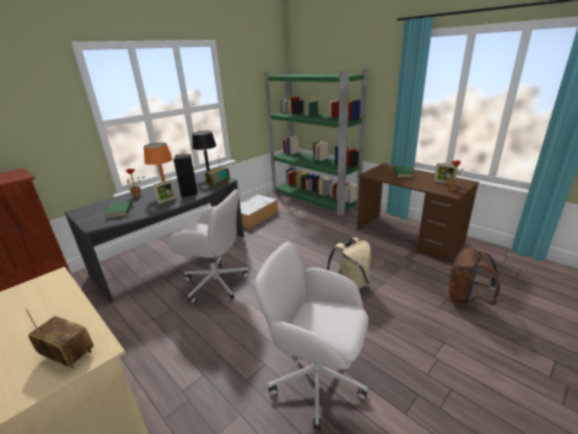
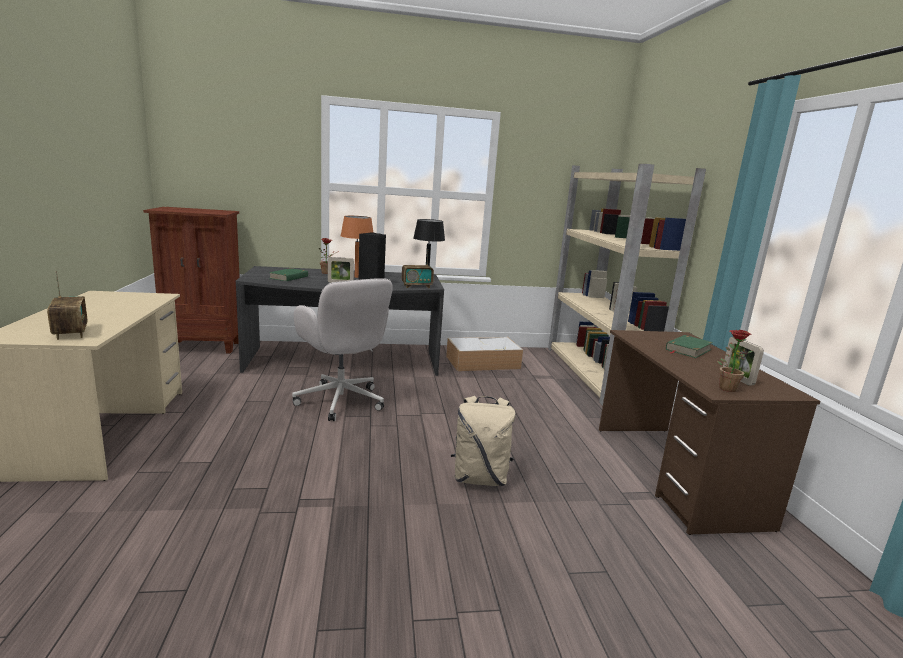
camera: 35 degrees right, 10 degrees down
(314, 198) = (596, 374): green bookcase -> beige bookcase
(317, 380) = (287, 533): white office chair -> none
(466, 301) = (631, 595): brown backpack -> none

